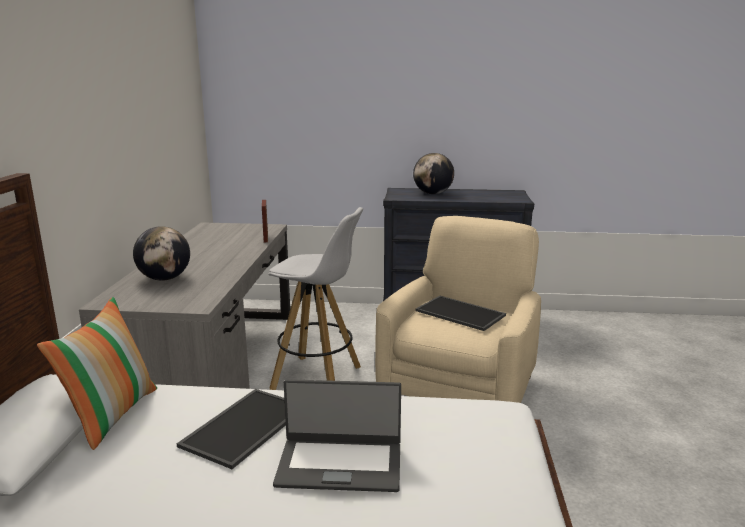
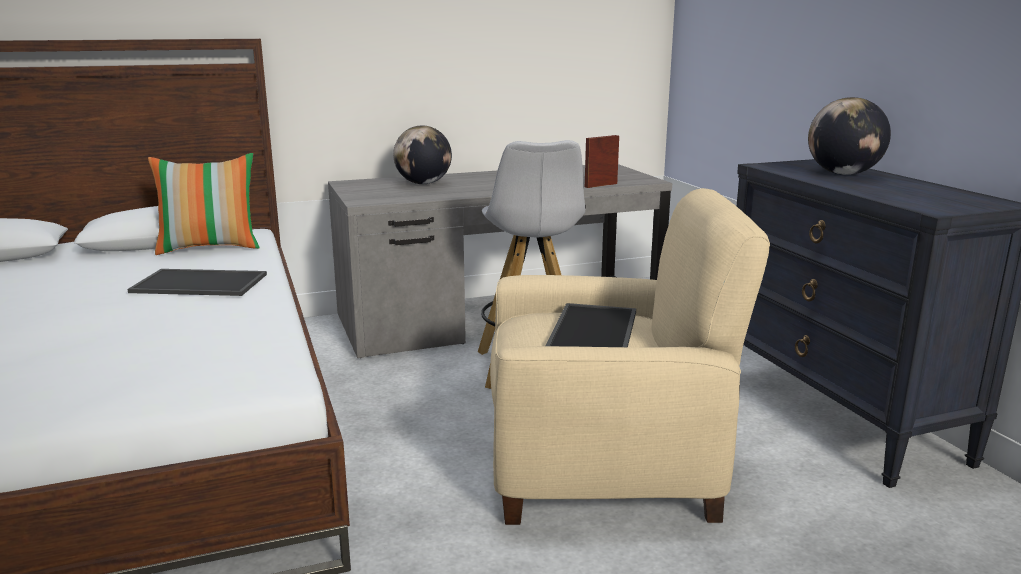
camera: 65 degrees right, 0 degrees up
(340, 464) = (136, 323): laptop -> none

